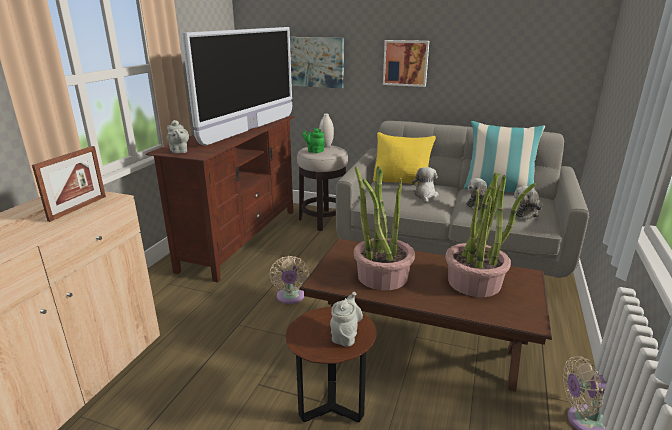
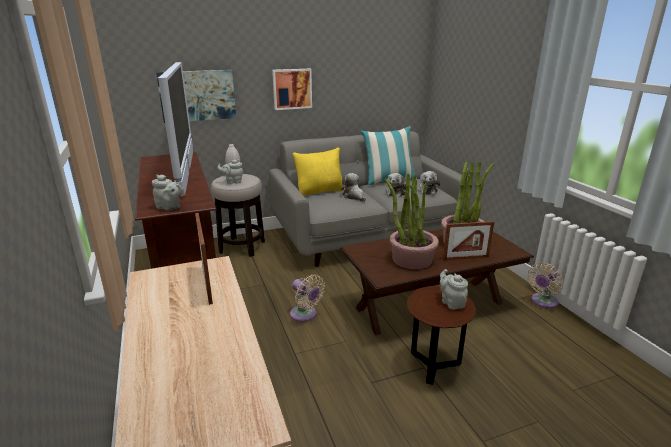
camera: 40 degrees left, 0 degrees up
(314, 151) = (233, 182): green teapot -> grey teapot
(446, 300) = (465, 258): none -> picture frame

